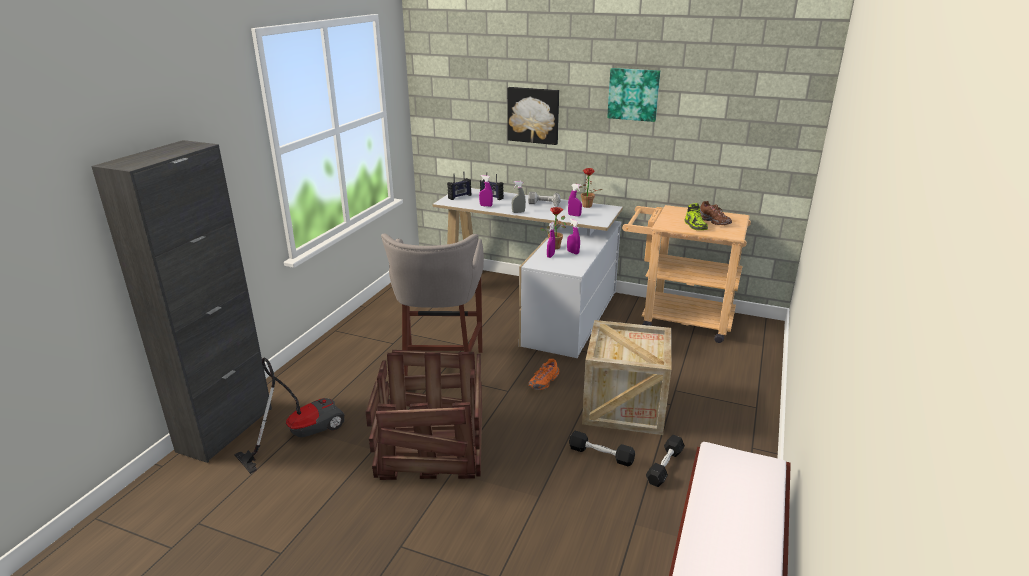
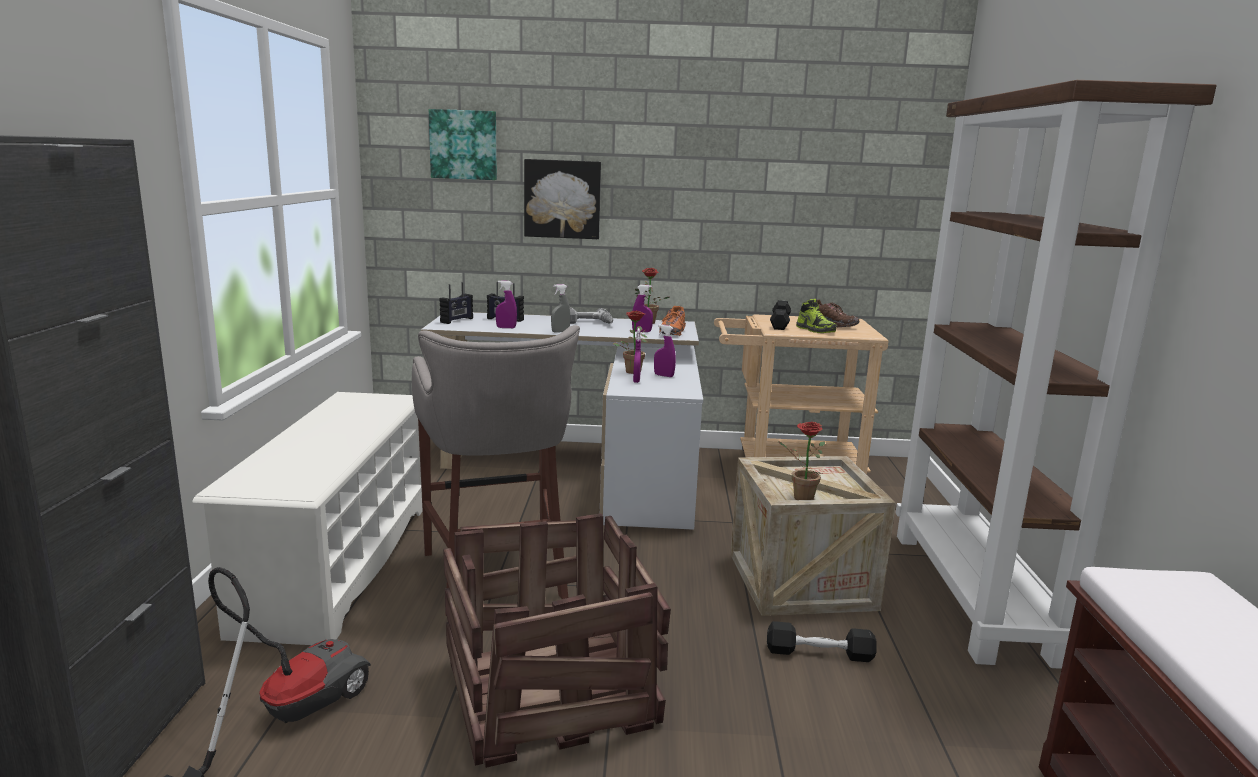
camera: 20 degrees left, 10 degrees down
(360, 350) = (339, 563): none -> white shoe rack
(544, 382) = (667, 567): orange shoe -> orange shoe (672, 333)
(612, 355) = (799, 497): none -> potted plant
(633, 94) = (706, 165): picture -> picture (464, 145)
(664, 466) = (917, 653): black dumbbell -> black dumbbell (780, 323)
(739, 435) = (973, 594): none -> brown bookcase

